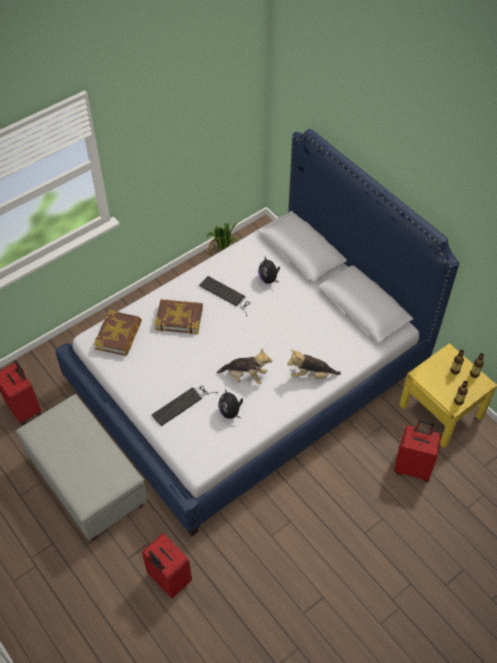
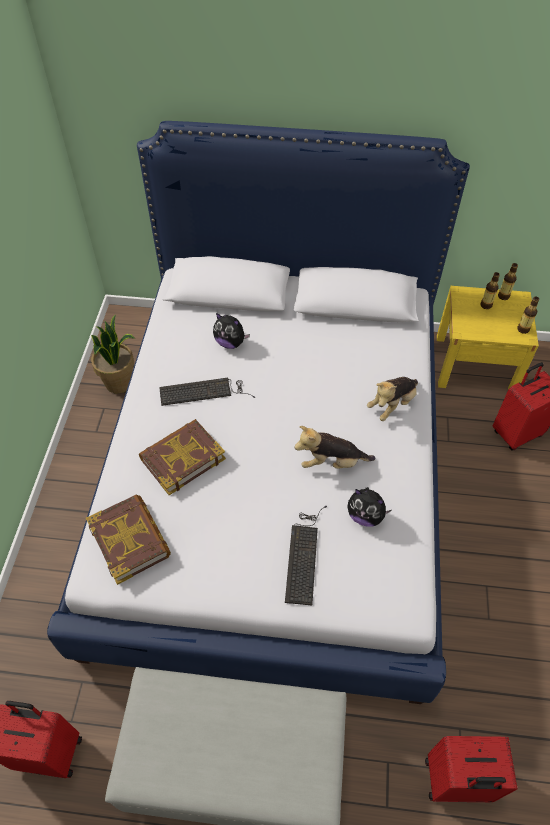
camera: 45 degrees left, 0 degrees up
(245, 376) = (331, 462): plush toy -> plush toy turned 150 degrees counterclockwise

